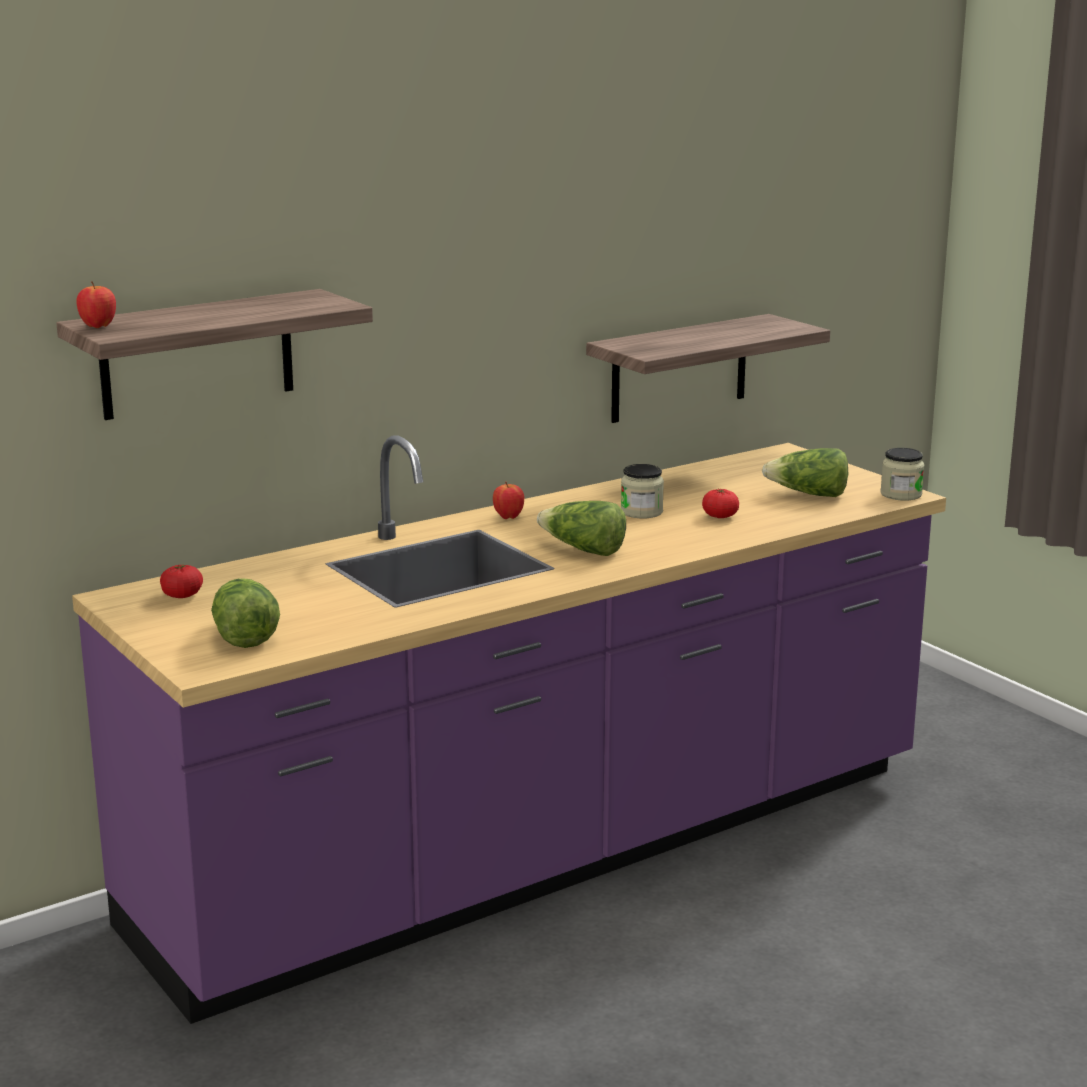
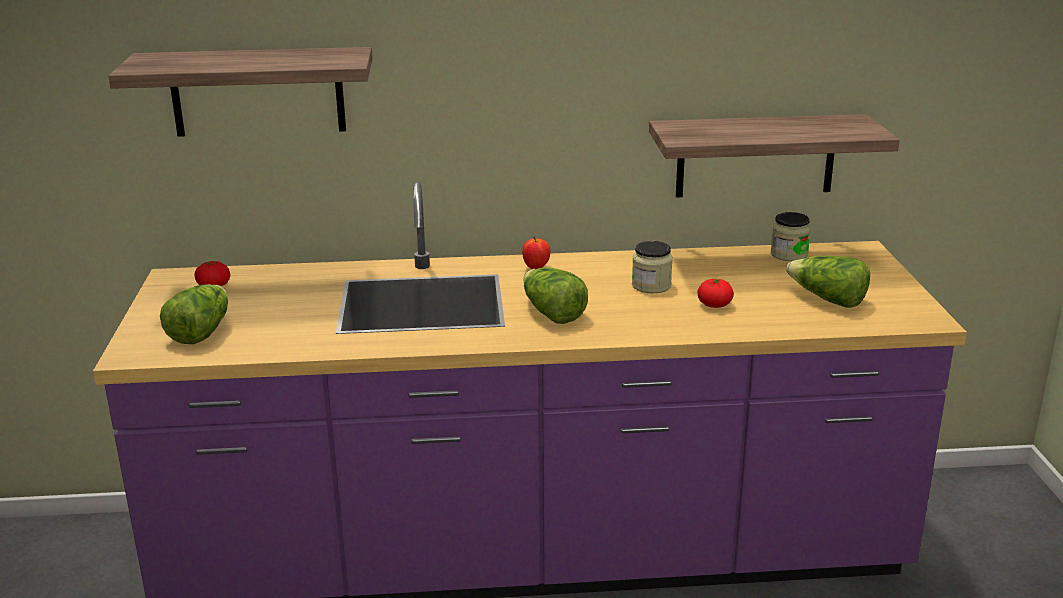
camera: 30 degrees right, 5 degrees up
(98, 326) = (144, 60): apple -> none
(901, 494) = (921, 318): jar -> jar (789, 254)

